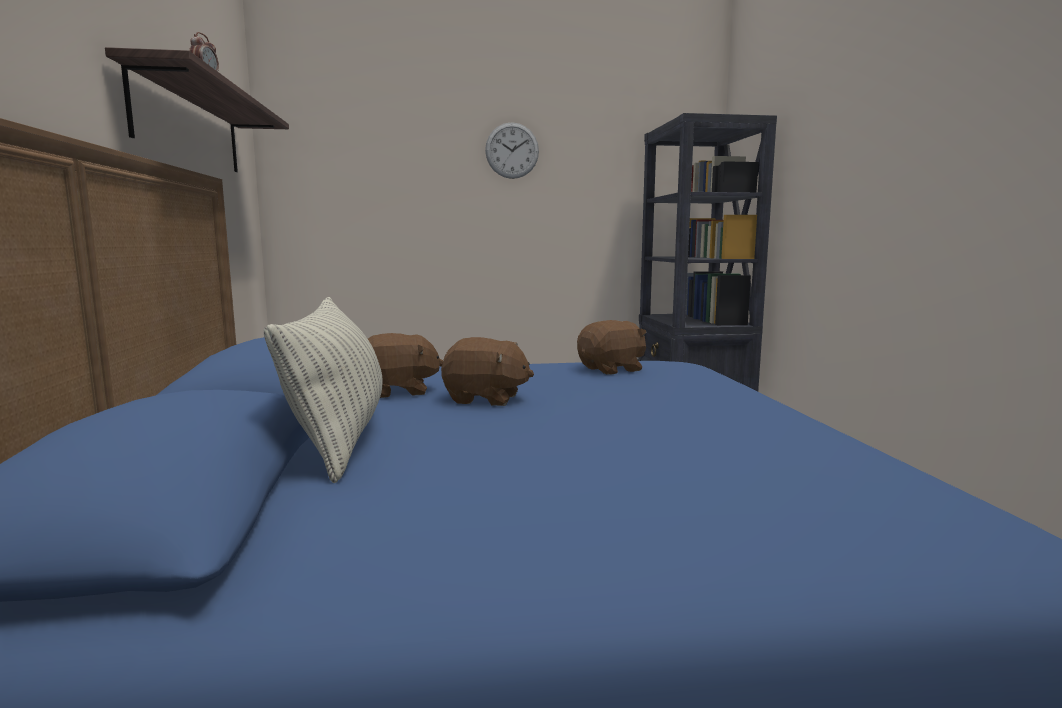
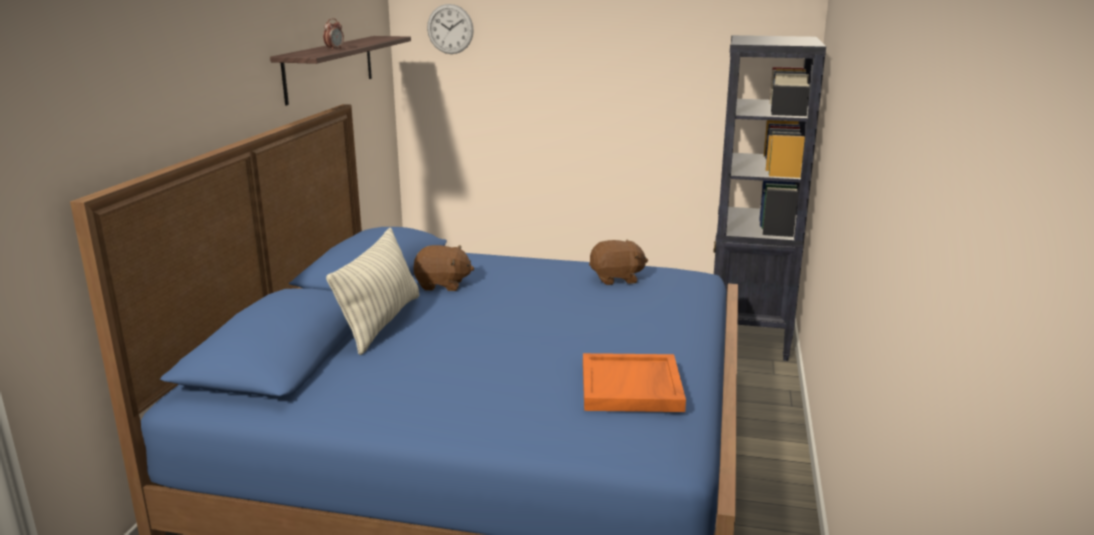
camera: 20 degrees right, 10 degrees up
(485, 399) = (491, 301): brown plush toy -> none
(512, 150) = (605, 47): wall clock -> wall clock (450, 29)
(829, 464) = (632, 387): none -> orange tray

